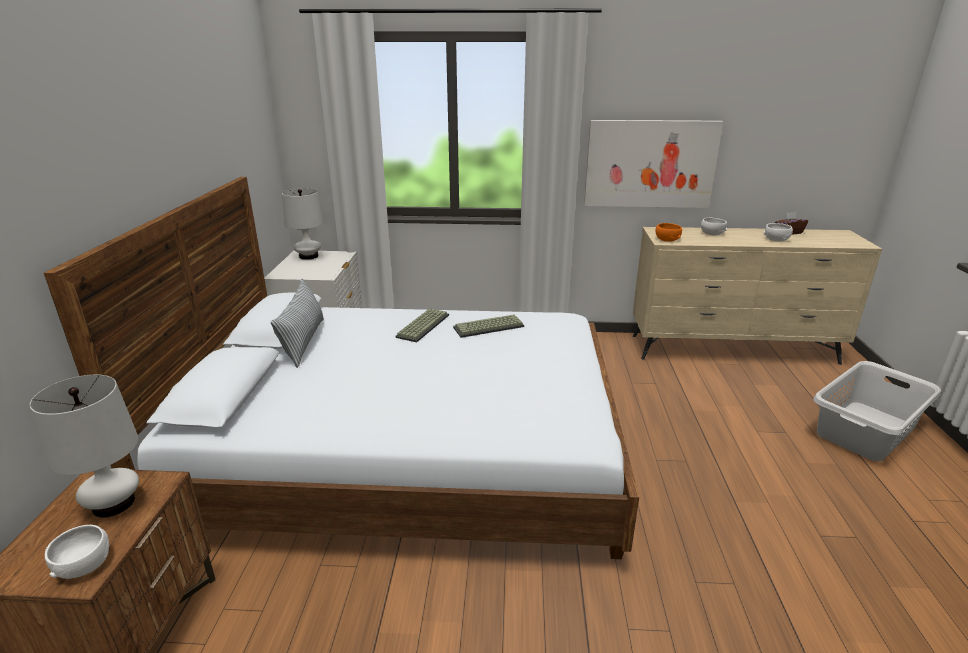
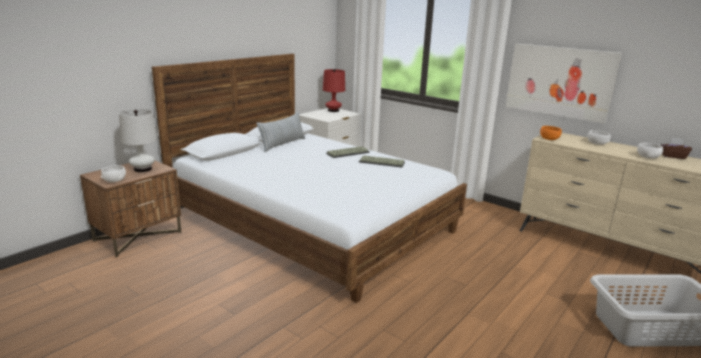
camera: 35 degrees right, 5 degrees down
(308, 256) = (333, 110): white table lamp -> red table lamp

